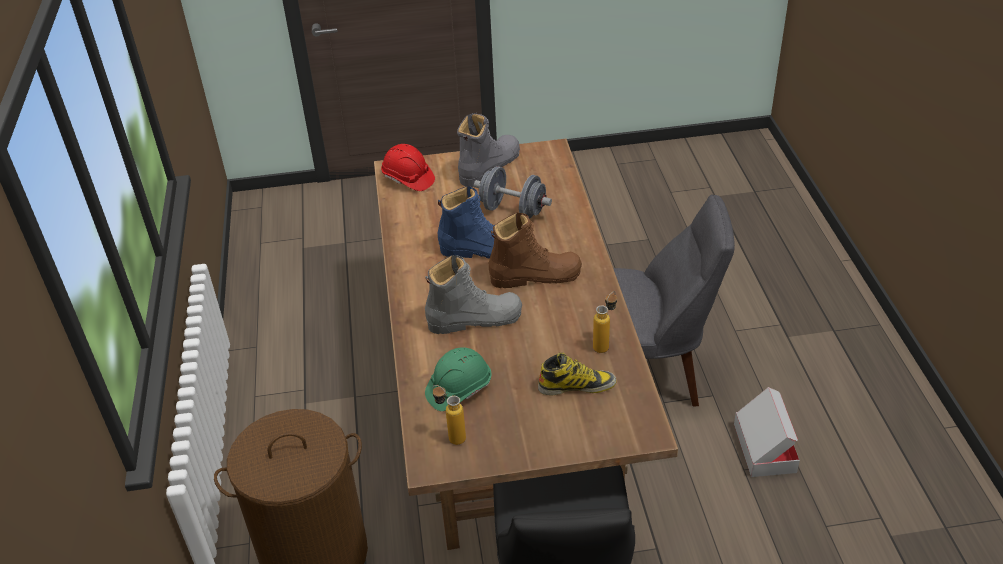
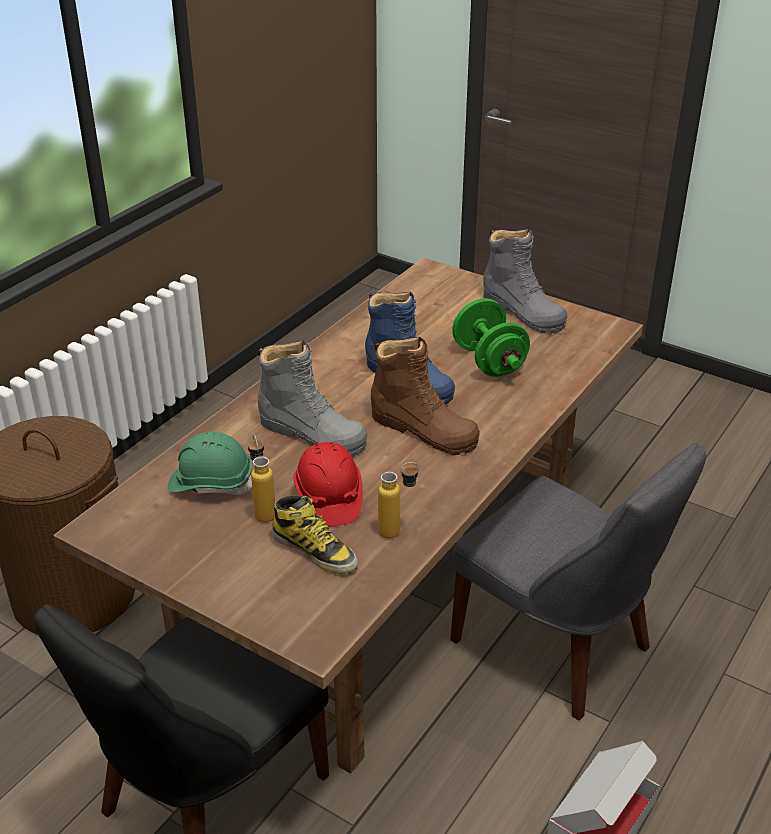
camera: 40 degrees right, 5 degrees down
(408, 179) = (431, 286): red hard hat -> red hard hat (328, 498)
(451, 436) = (146, 517): bottle -> bottle (263, 510)
(489, 166) = (523, 312): grey boot -> grey boot turned 60 degrees clockwise
(513, 210) = (489, 361): grey dumbbell -> green dumbbell

